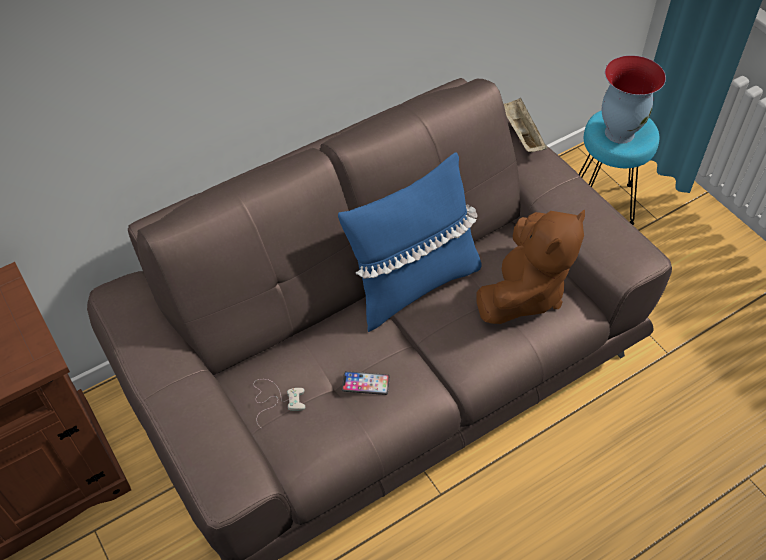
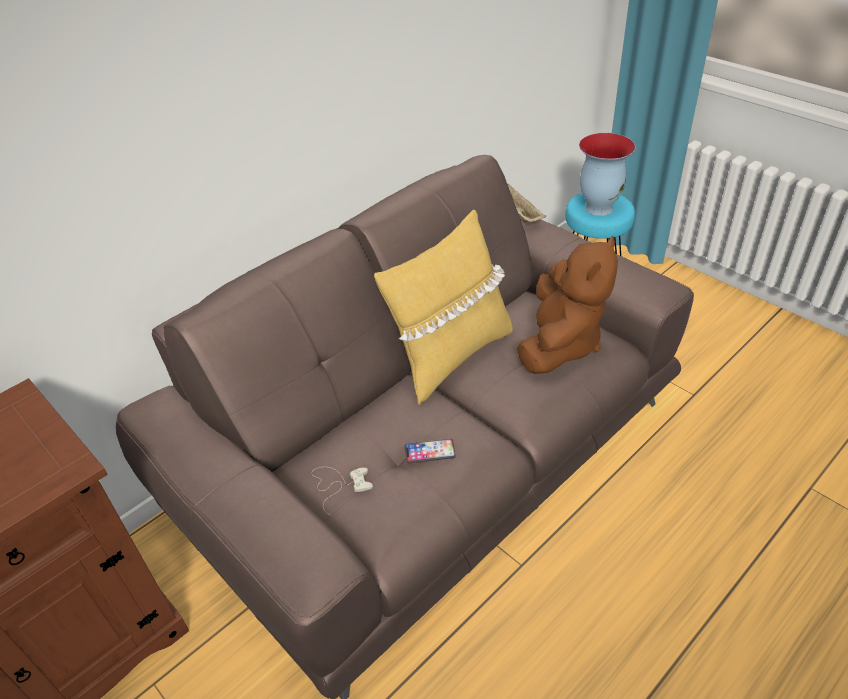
camera: 10 degrees left, 10 degrees down
(413, 285) = (451, 356): blue pillow -> yellow pillow

